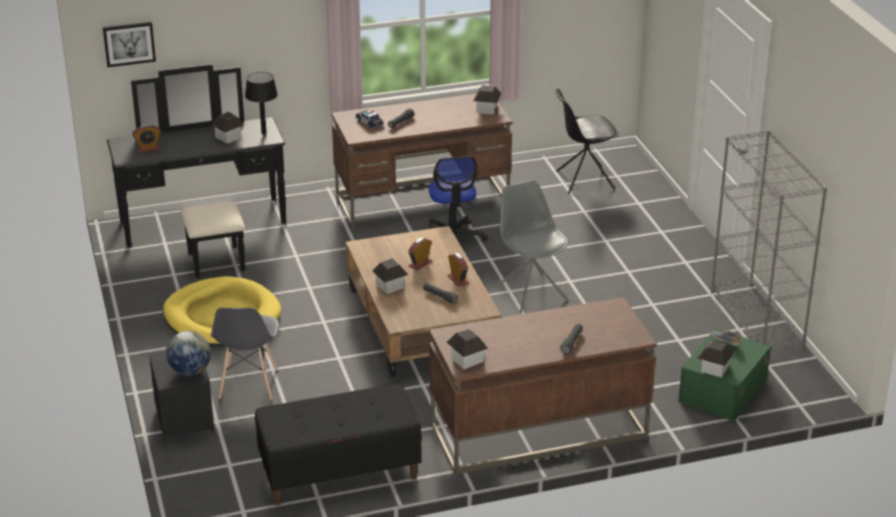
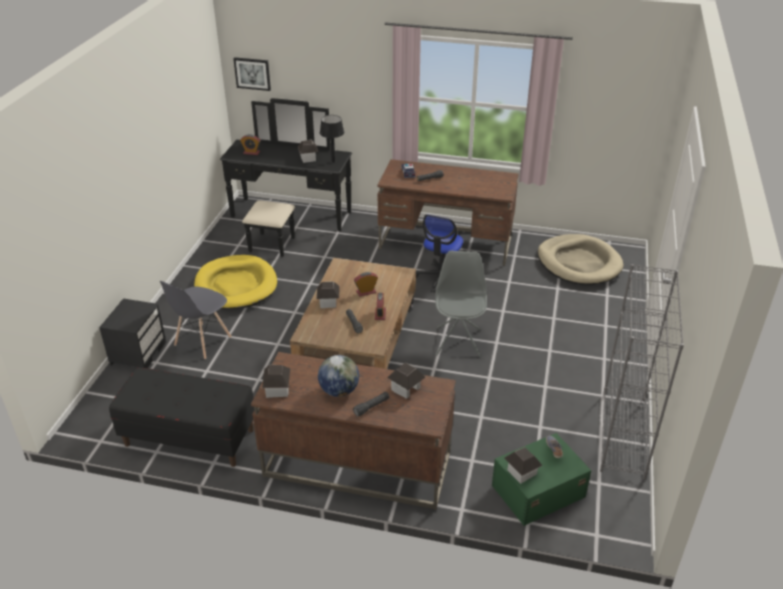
camera: 30 degrees right, 5 degrees up
(190, 371) = (132, 320): globe -> globe (339, 391)
(487, 109) = (502, 186): toy house -> toy house (406, 388)
(583, 180) = (578, 263): black chair -> beige dog bed

